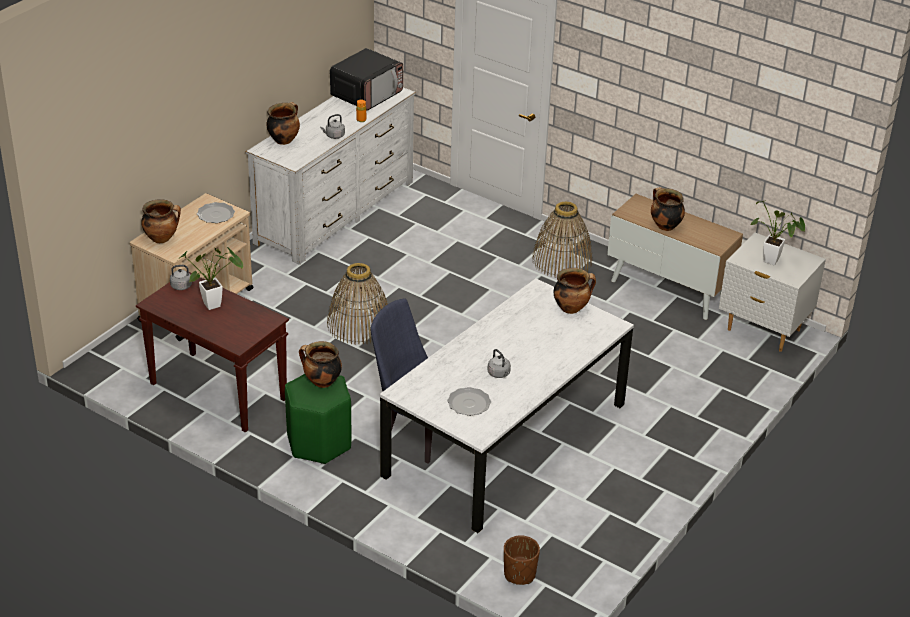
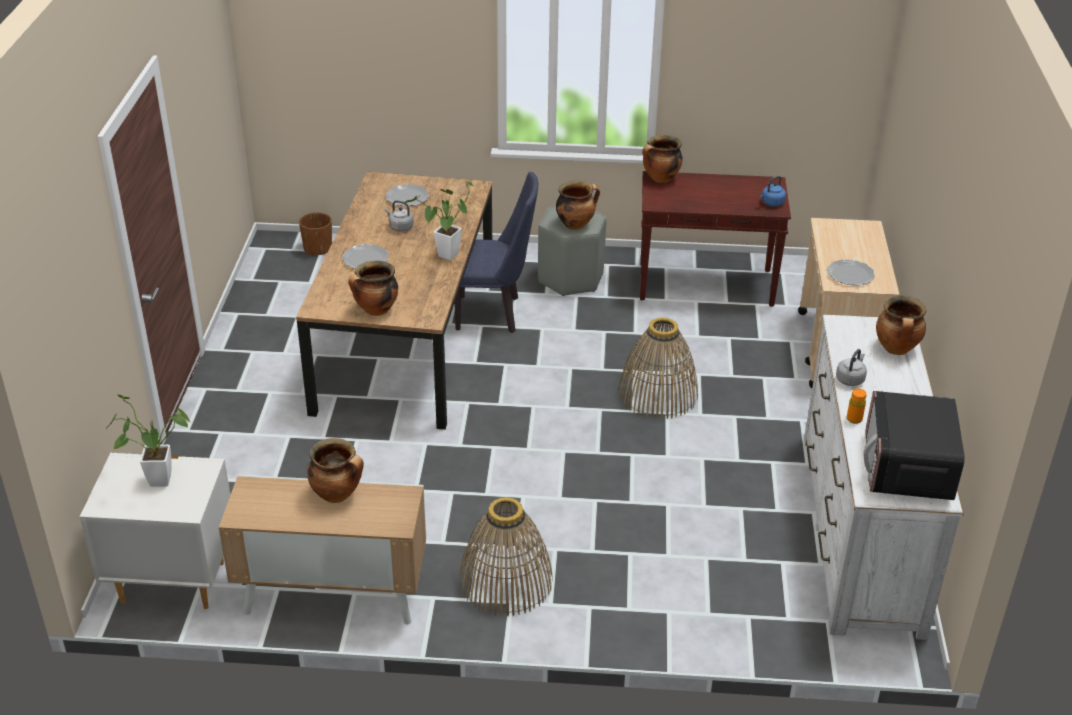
camera: 150 degrees right, 0 degrees up
(162, 238) = (858, 234): cooking pot -> cooking pot (660, 179)
(182, 286) = (771, 203): grey kettle -> blue kettle
(216, 304) = (720, 199): potted plant -> potted plant (445, 257)
(319, 442) = (571, 279): green stool -> grey stool
(506, 438) = (407, 340): white dining table -> brown dining table
(549, 354) = (366, 259): none -> plate

